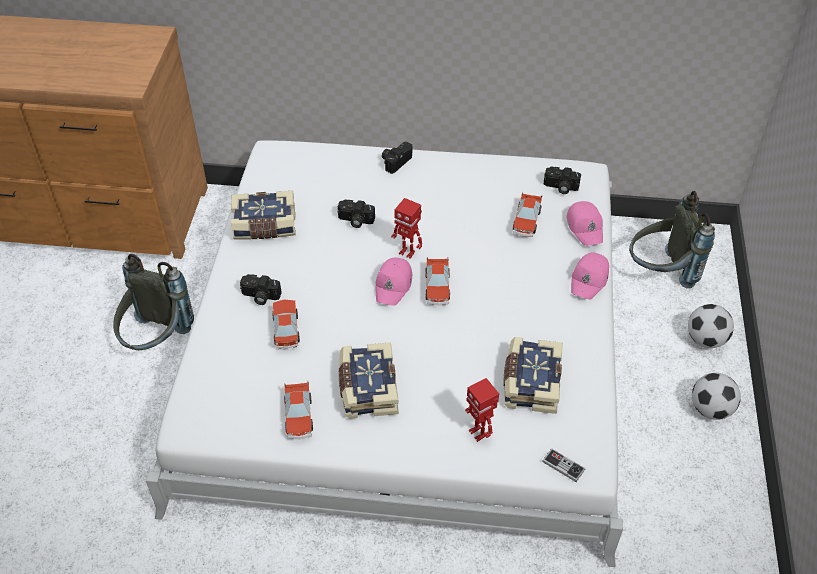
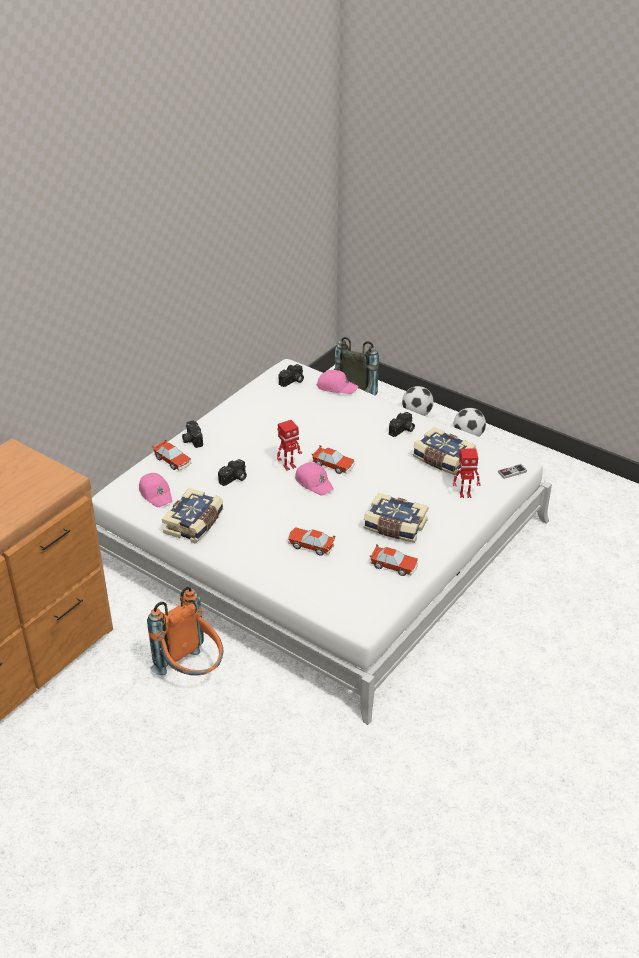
camera: 60 degrees left, 10 degrees down
(156, 341) = (192, 672): grey backpack -> orange backpack
(260, 296) = (267, 549): camera -> camera (402, 430)
(526, 221) = (310, 406): toy car -> toy car (172, 461)
(589, 279) = (380, 405): pink cap -> pink cap (156, 494)

